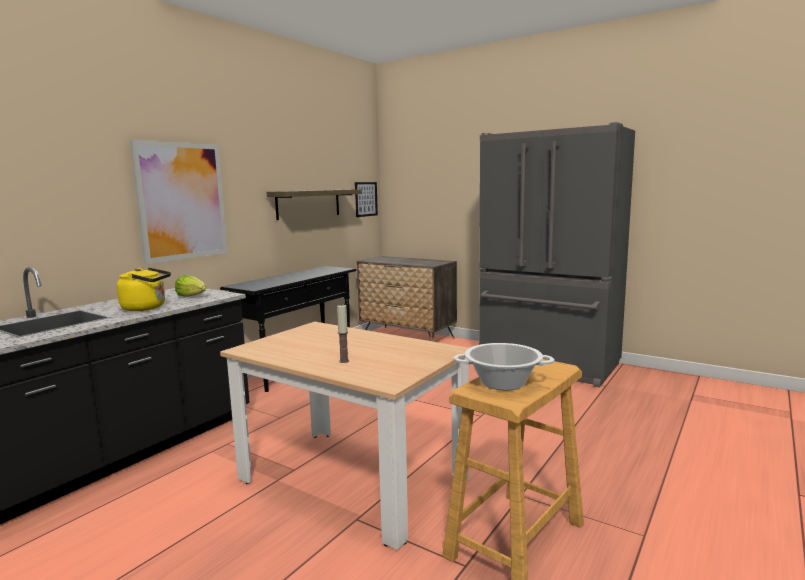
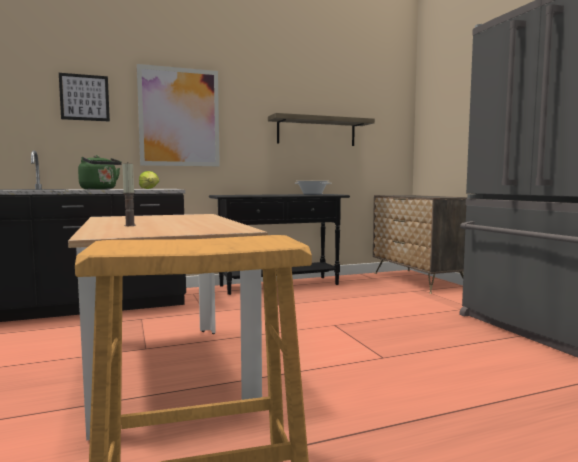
camera: 35 degrees right, 5 degrees down
(147, 308) = (100, 189): yellow kettle -> green kettle
(366, 199) = (392, 133): picture -> picture (84, 97)
(503, 383) = (164, 243): cooking pot -> cooking pot (312, 194)

